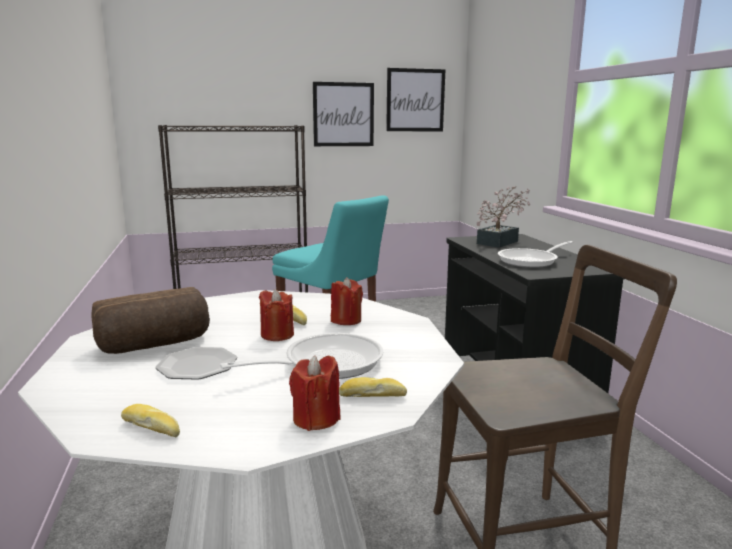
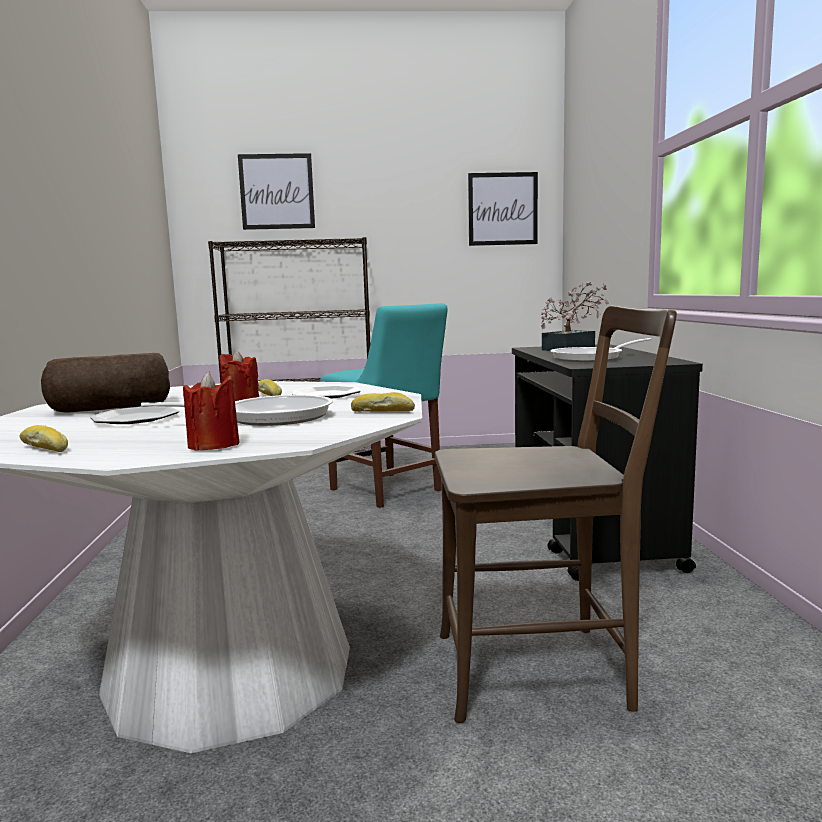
camera: 10 degrees right, 5 degrees down
(343, 114) = (418, 228): picture -> picture (277, 191)
(346, 320) = (326, 395): red candle -> plate
(372, 396) = (291, 434): bread -> bread (383, 411)

